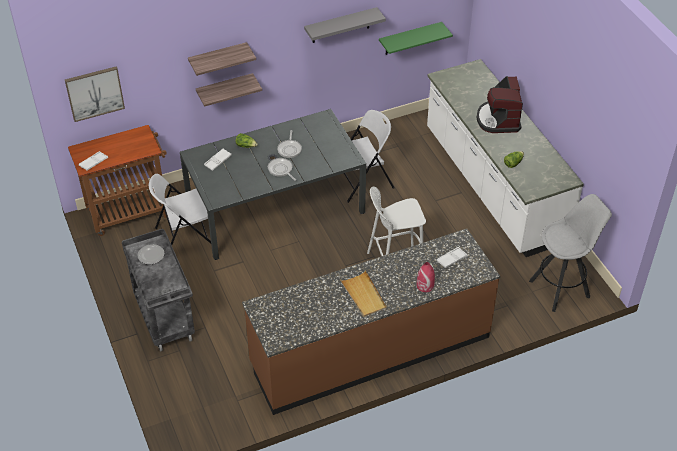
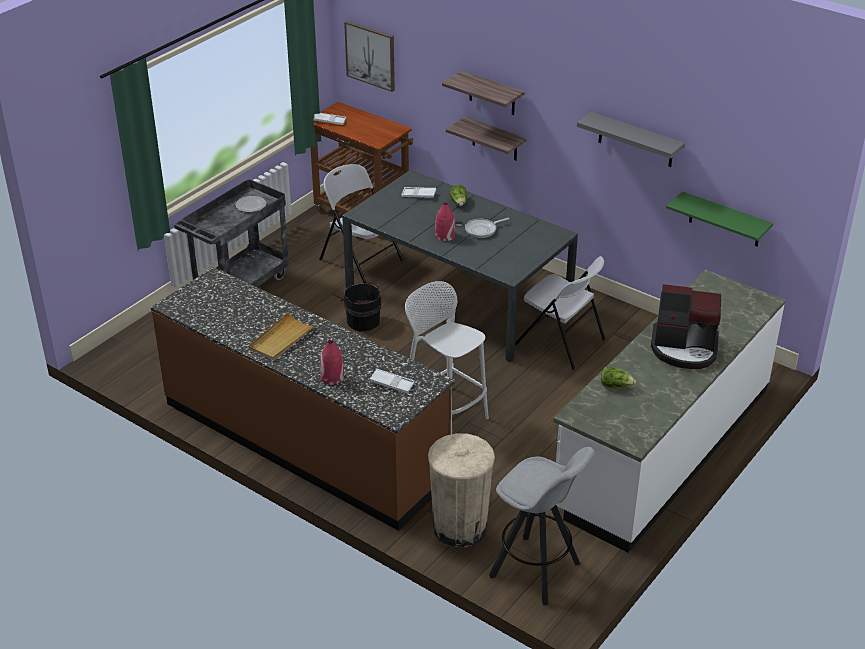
camera: 60 degrees right, 10 degrees down
(260, 267) = (362, 320): none -> black bucket
(281, 170) = (444, 236): frying pan -> red vase
(498, 119) = (684, 349): coffee machine -> coffee machine turned 135 degrees counterclockwise
(504, 307) = (460, 528): none -> beige trash can

